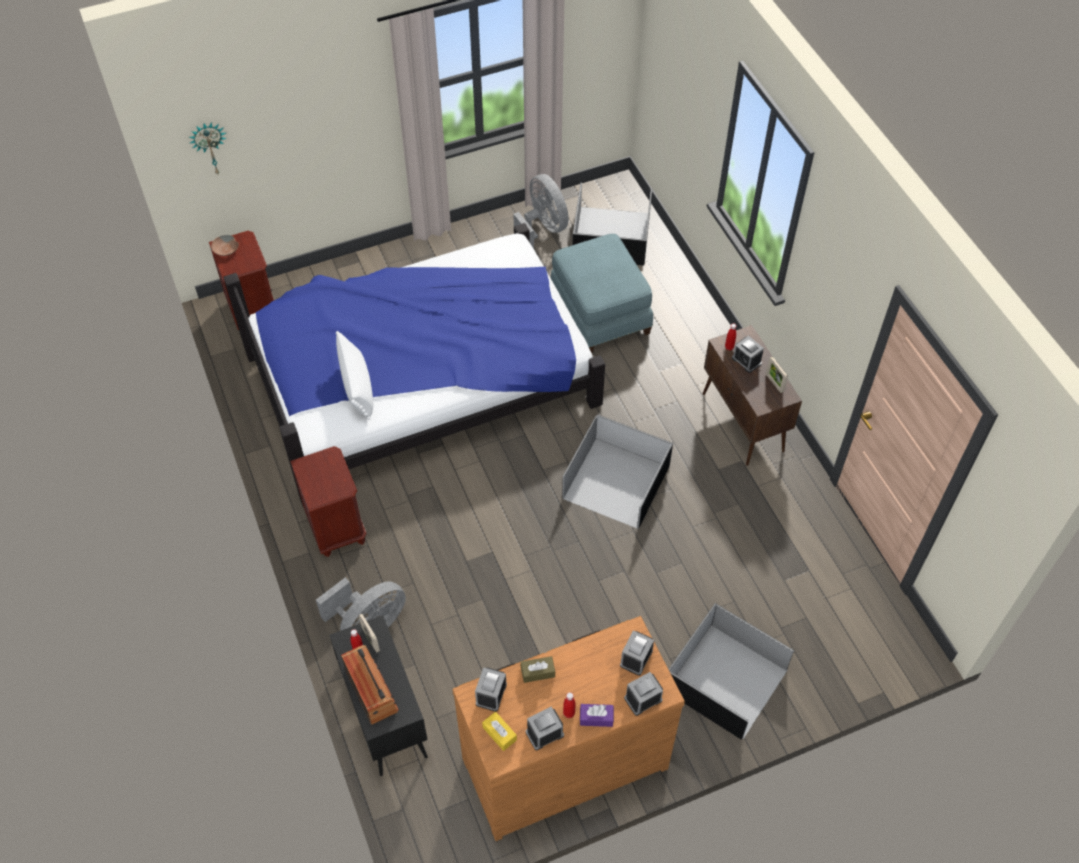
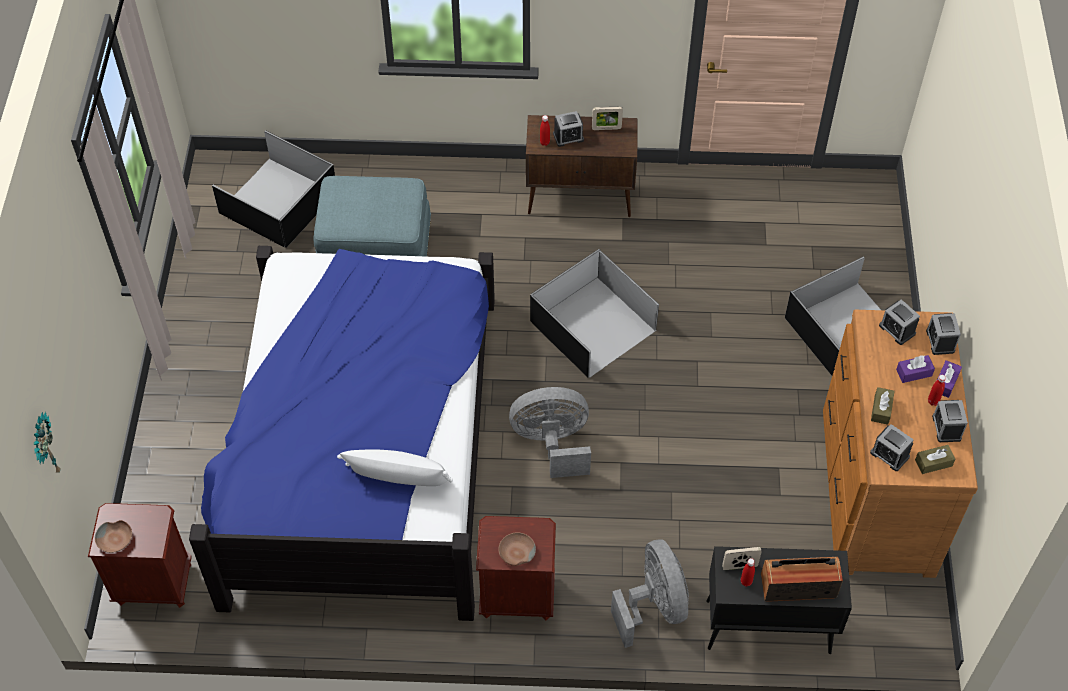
camera: 65 degrees left, 0 degrees up
(314, 479) = (516, 552): none -> brown bowl
(499, 734) = (933, 463): yellow tissue box -> brown tissue box
(543, 229) = (226, 256): grey fan -> grey fan (552, 443)
(593, 687) = (914, 373): none -> purple tissue box

